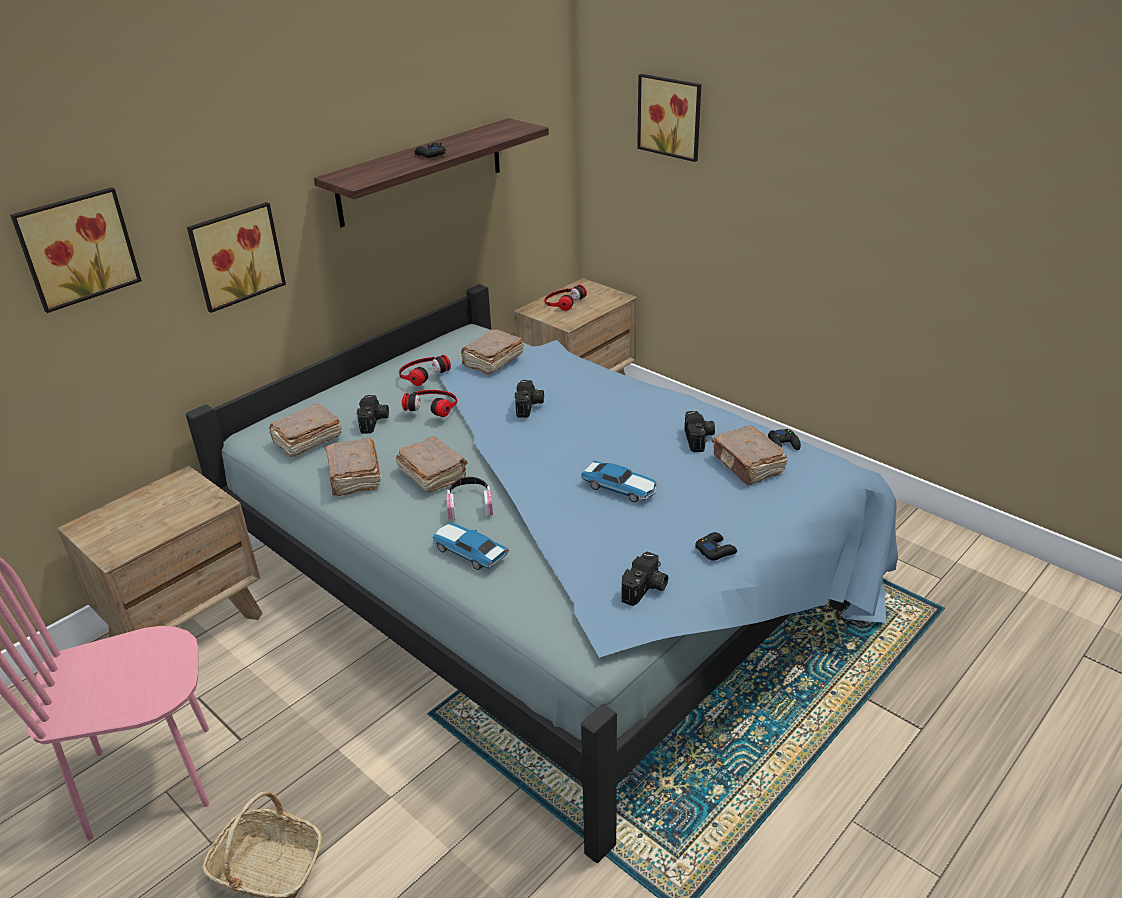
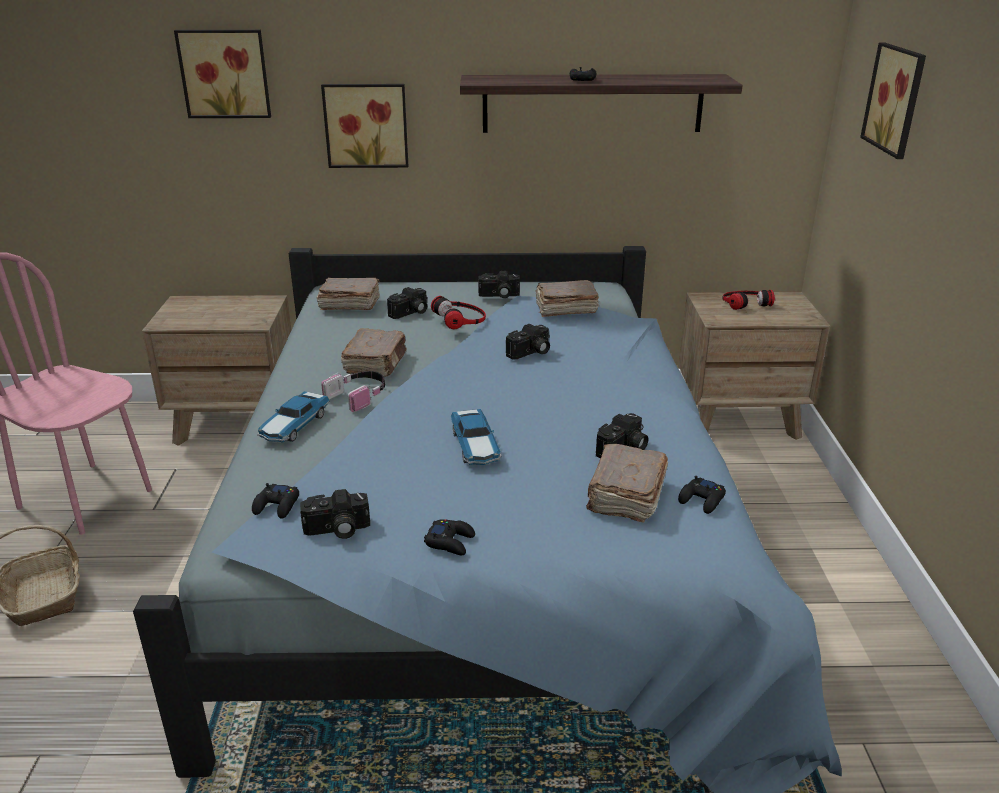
camera: 45 degrees right, 5 degrees down
(354, 477) = (329, 340): brown book -> none
(422, 373) = (499, 295): headphones -> camera
(468, 552) = (294, 426): toy car -> toy car turned 150 degrees counterclockwise
(582, 603) = (277, 506): none -> black game controller

